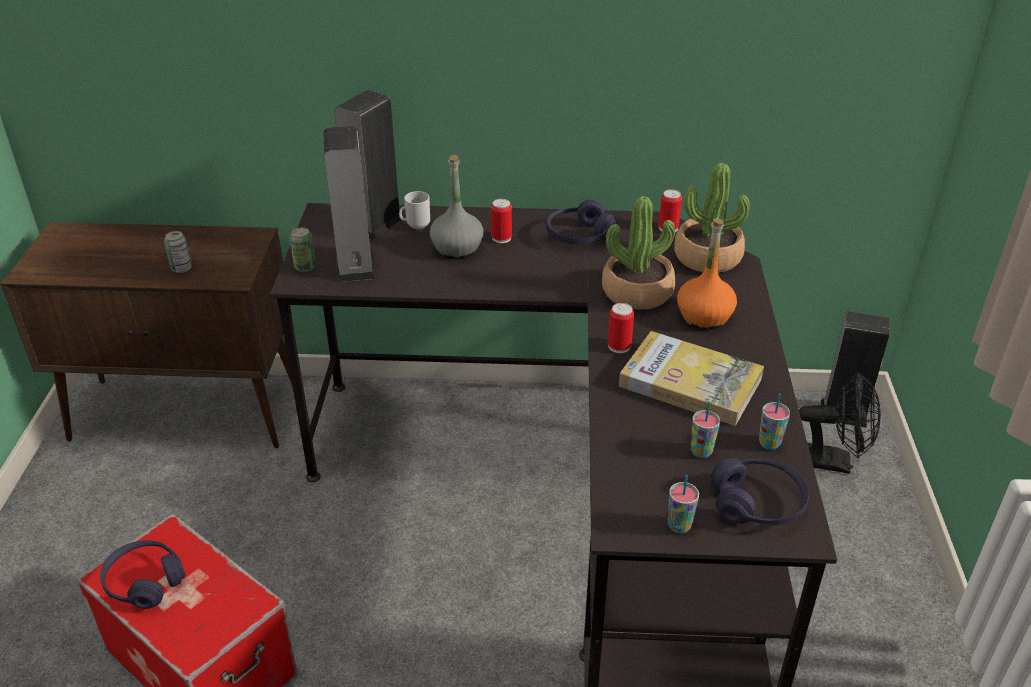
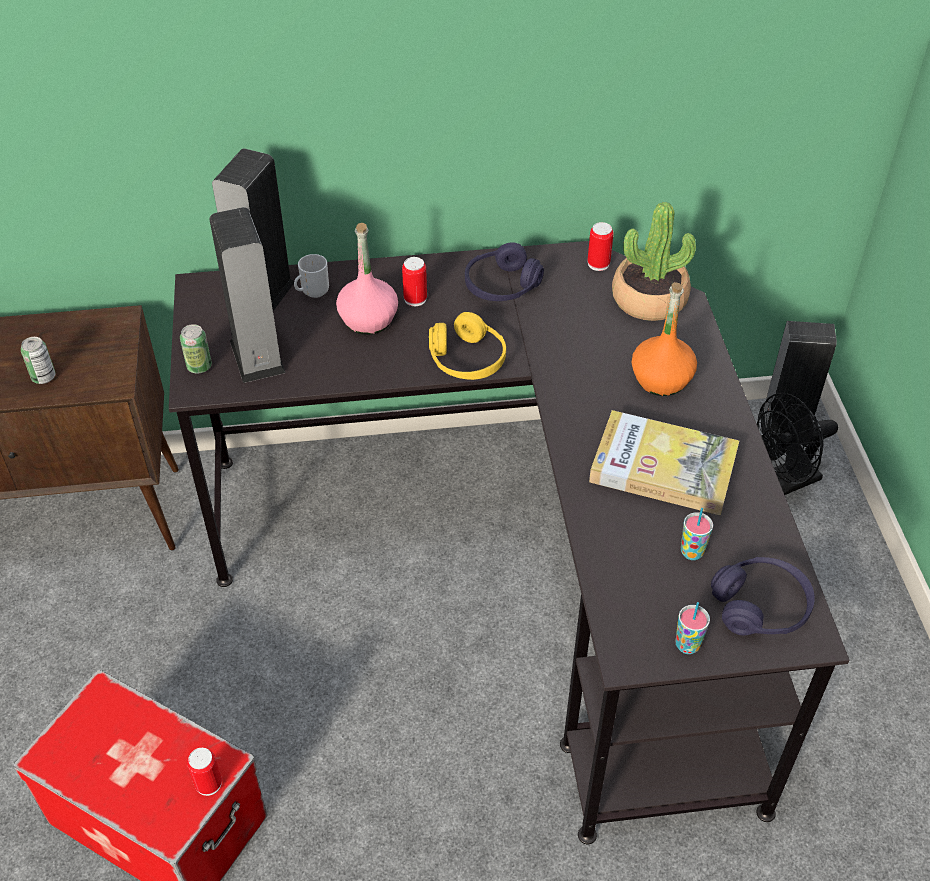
camera: 10 degrees left, 10 degrees up
(145, 582) = (92, 757): purple headphones -> none
(457, 249) = (368, 320): grey bottle -> pink bottle
(534, 285) = (467, 359): none -> yellow headphones
(619, 346) = (578, 430): can -> can (208, 783)
(637, 292) = (582, 355): potted plant -> none
(769, 443) = (759, 532): cup -> none
(834, 462) = (784, 483): black fan -> black fan turned 150 degrees clockwise

